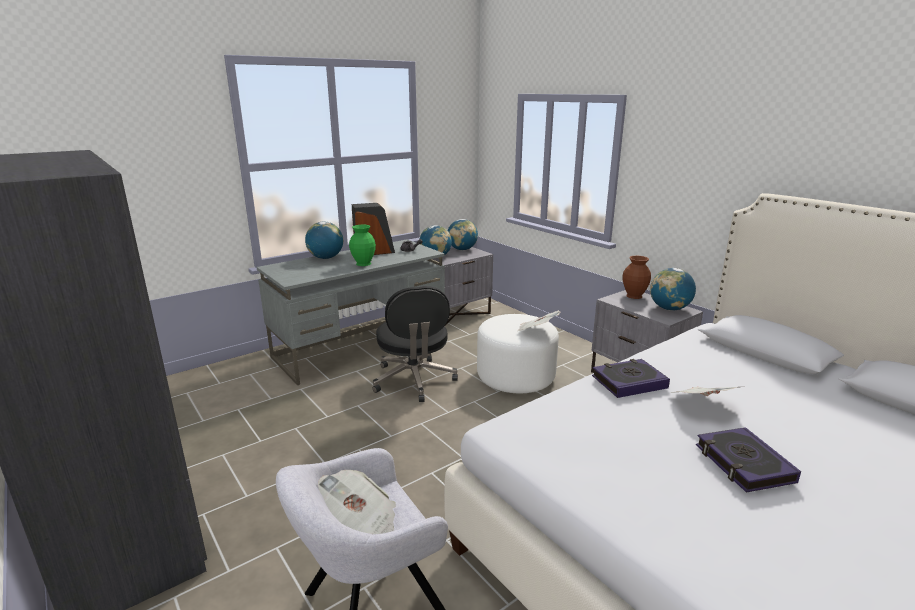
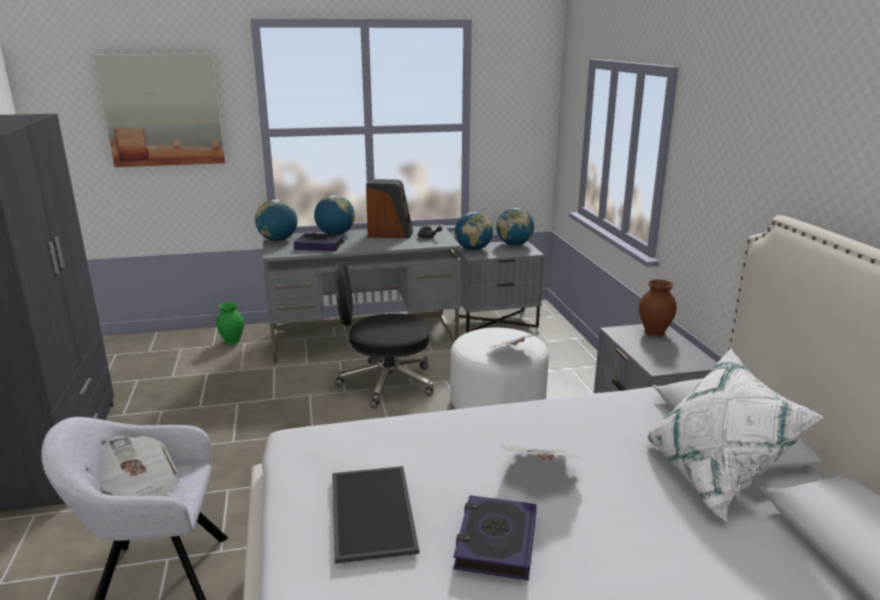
camera: 25 degrees right, 0 degrees up
(138, 149) = (163, 110): none -> picture
(364, 264) = (363, 246): green vase -> green vase (232, 341)
(414, 380) = (385, 383): black office chair -> black office chair turned 75 degrees clockwise
(629, 382) = (492, 425): book -> book (319, 246)
(637, 470) = (370, 511): none -> tray
(669, 309) = (680, 356): globe -> globe (278, 240)
(797, 380) = (714, 476): none -> white pillow

